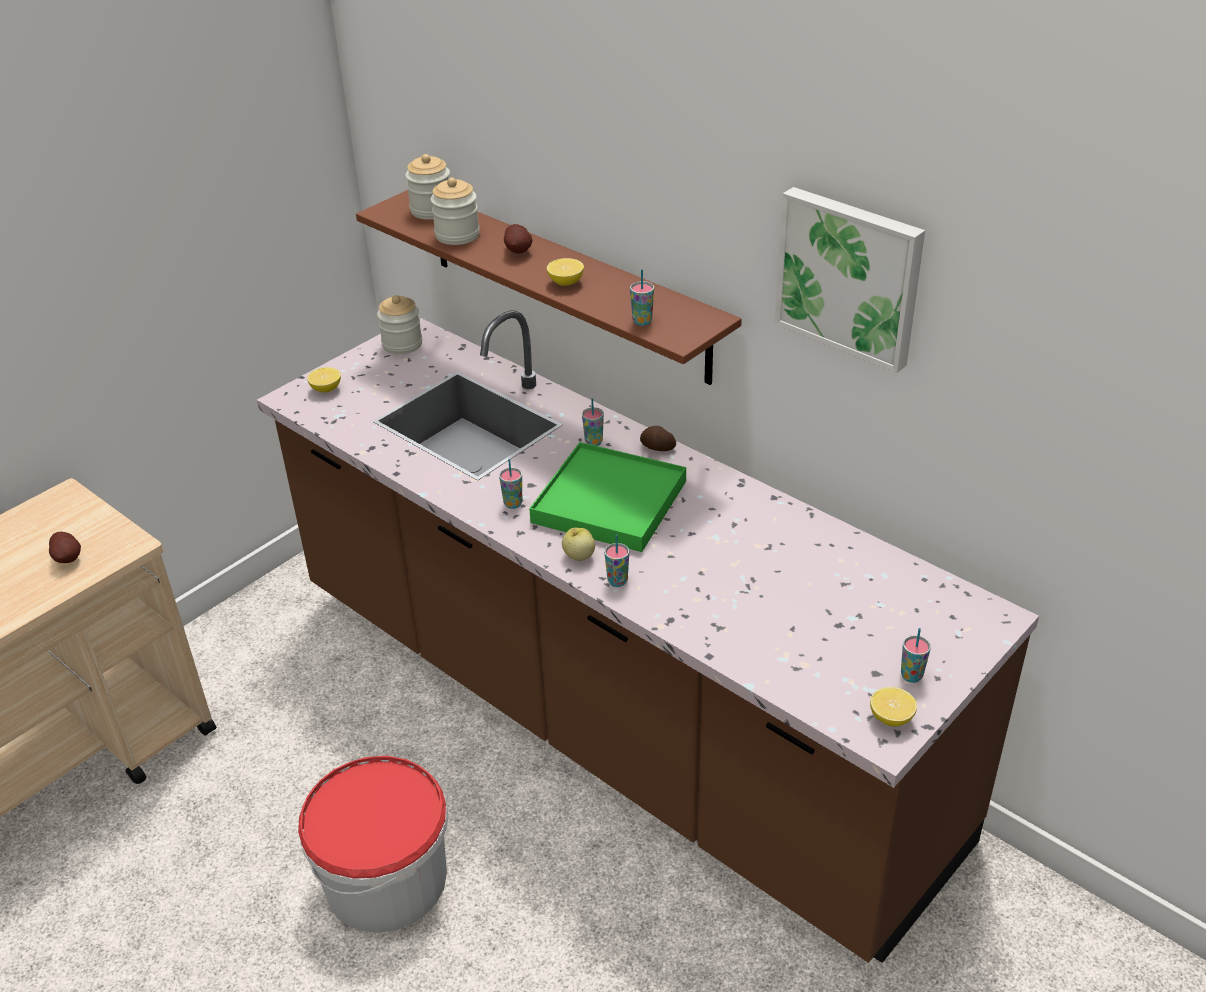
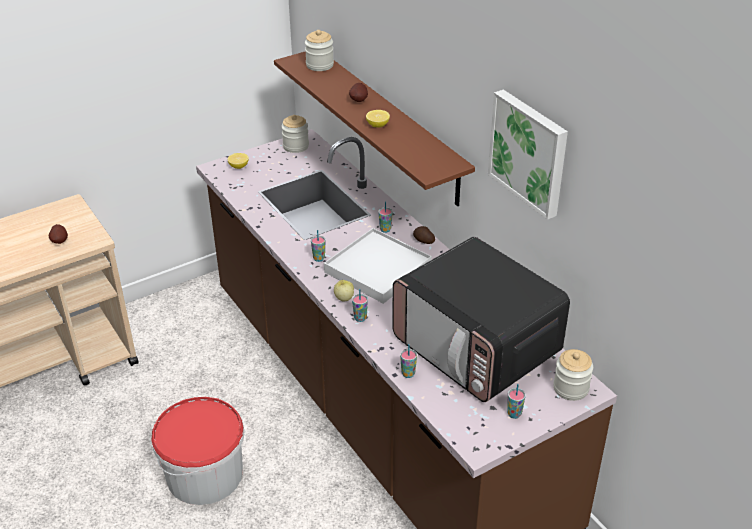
camera: 15 degrees right, 0 degrees up
(457, 235) = (327, 84): jar -> jar (570, 388)
(609, 502) = (377, 269): green tray -> white tray
(642, 321) = (411, 158): cup -> cup (408, 374)
(810, 589) = (477, 348): none -> microwave
(891, 718) = (488, 436): lemon -> none

